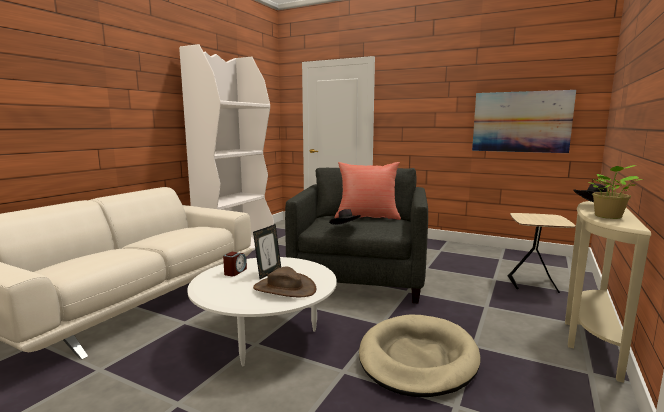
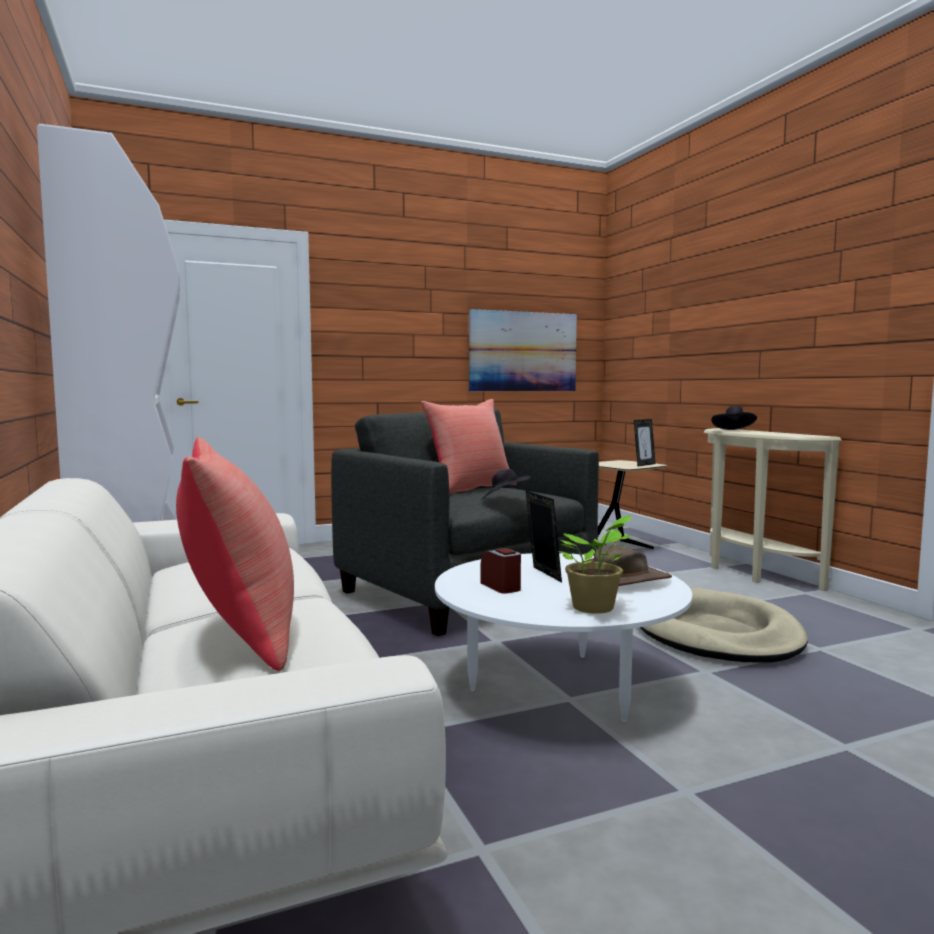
camera: 50 degrees left, 5 degrees down
(96, 255) = (240, 632): none -> red pillow
(552, 222) = (644, 465): none -> picture frame
(608, 217) = (779, 434): potted plant -> potted plant (595, 608)

